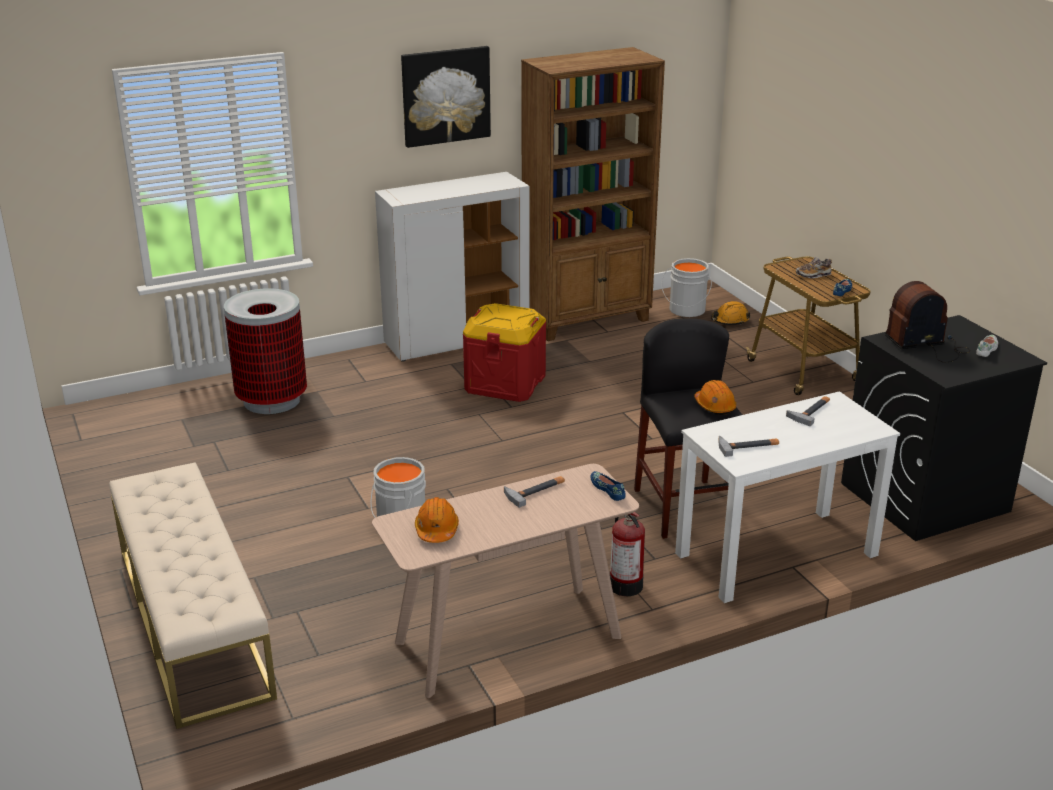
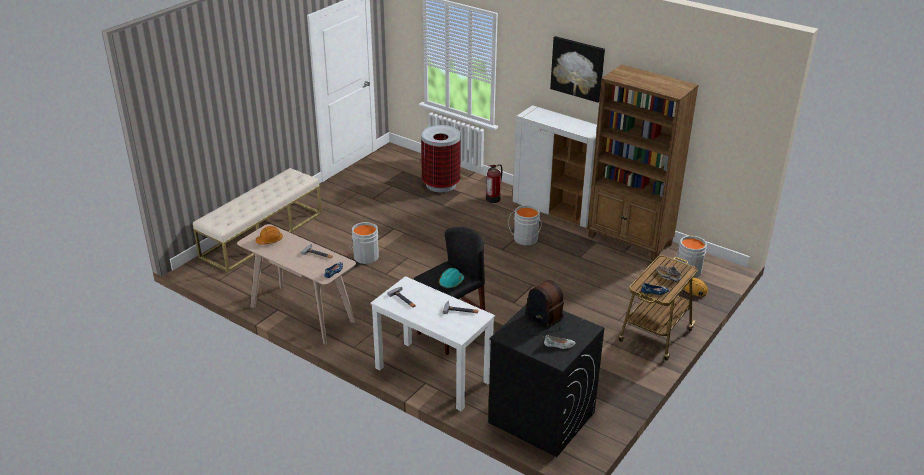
camera: 60 degrees right, 5 degrees up
(505, 383) = (525, 239): red storage box -> grey bucket
(625, 584) = (368, 333): fire extinguisher -> fire extinguisher (493, 198)
(714, 406) = (451, 282): orange hard hat -> turquoise hard hat

